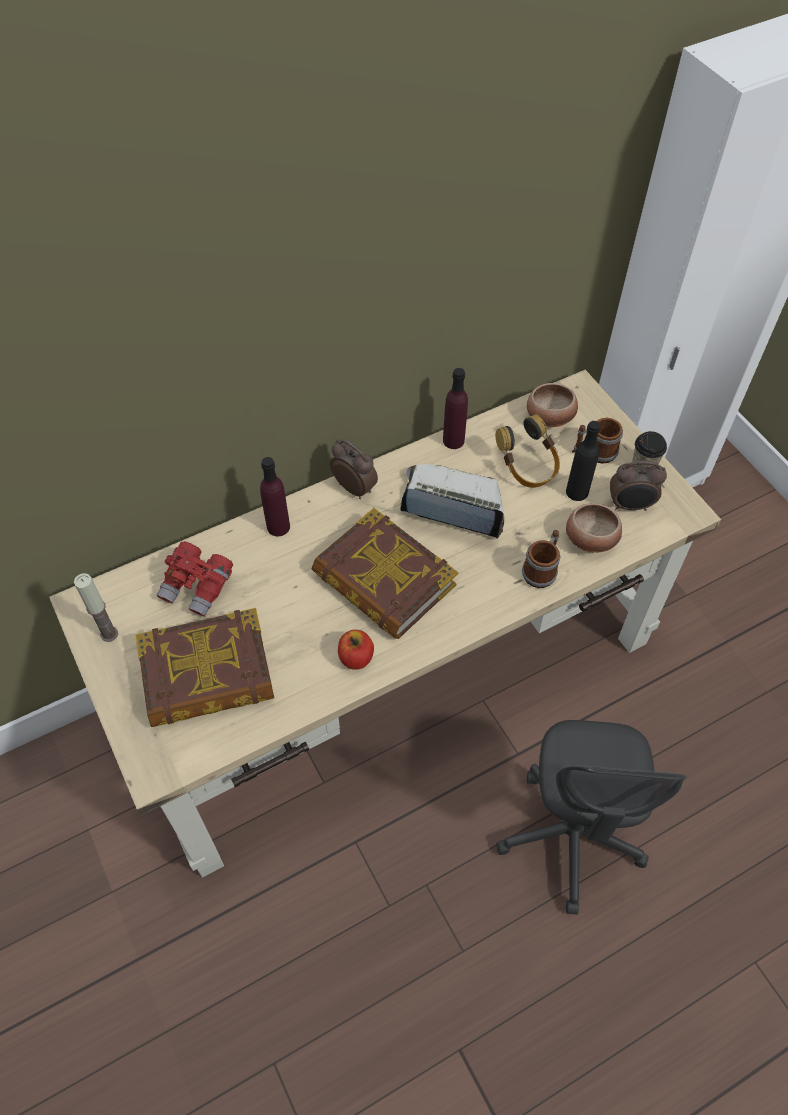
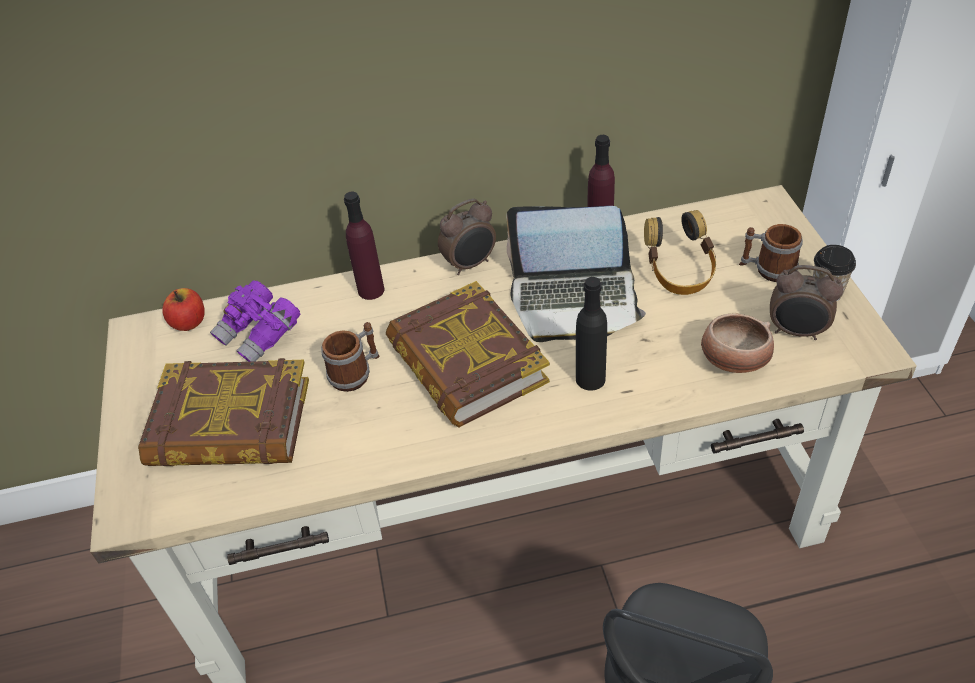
camera: 20 degrees right, 10 degrees down
(109, 634) = (149, 365): candle -> none
(198, 587) = (260, 335): red binoculars -> purple binoculars
(355, 487) = (470, 264): alarm clock -> alarm clock turned 90 degrees clockwise
(356, 657) = (402, 438): apple -> apple (189, 322)
(452, 507) = (574, 301): laptop -> laptop turned 150 degrees clockwise
(541, 570) = (660, 384): mug -> mug (356, 373)
(549, 417) = (722, 226): bowl -> none
(577, 492) = (732, 307): black bottle -> black bottle (590, 379)

